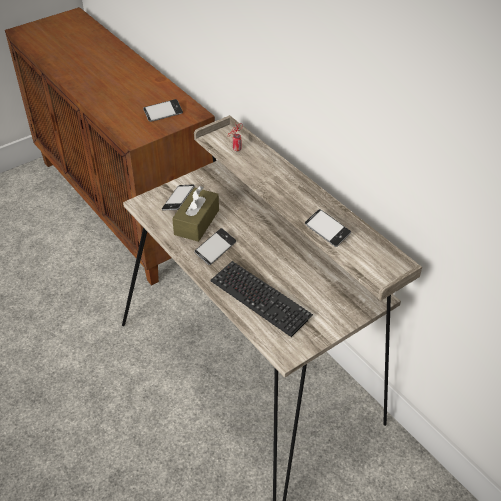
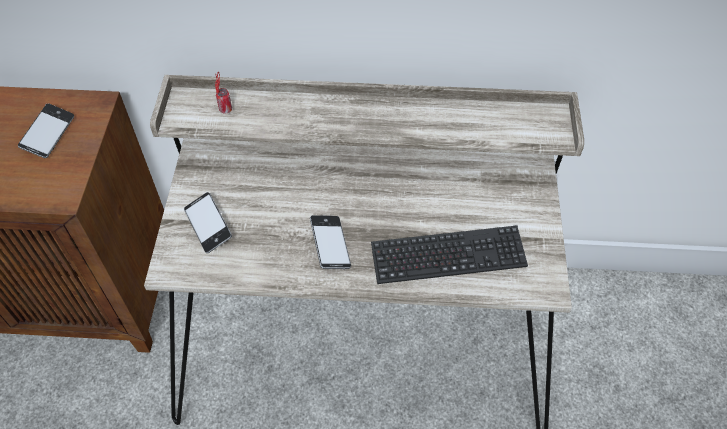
camera: 50 degrees left, 10 degrees up
(196, 222) = (266, 233): brown tissue box -> none
(327, 231) = (445, 126): phone -> none

